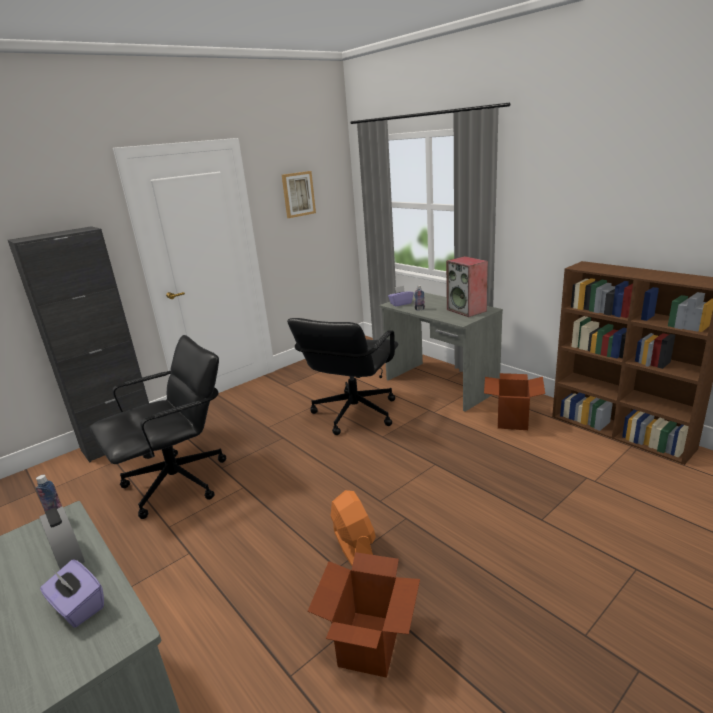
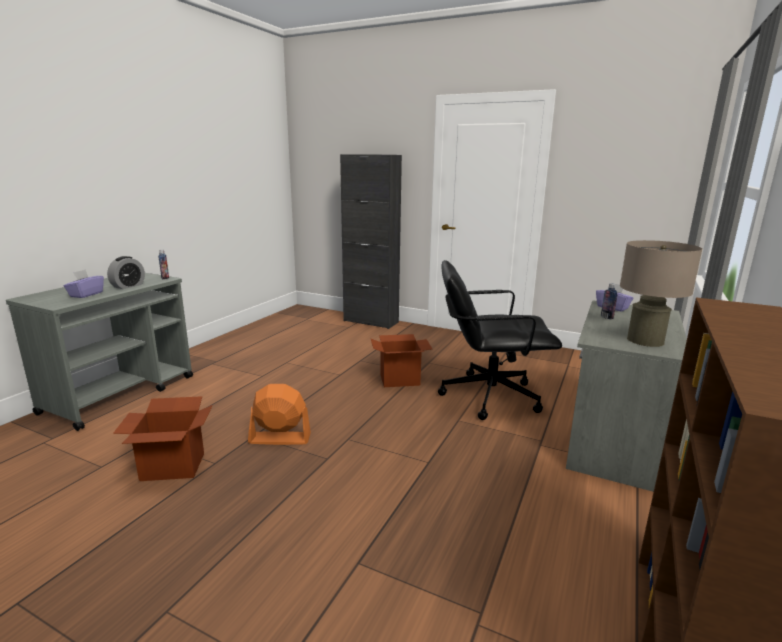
camera: 65 degrees right, 5 degrees down
(178, 483) = (334, 352): black office chair -> none
(298, 194) = (618, 159): picture -> none
(354, 547) = (279, 438): orange fan -> orange fan turned 135 degrees counterclockwise
(467, 310) = (645, 340): speaker -> beige table lamp
(512, 419) = (585, 515): cardboard box -> cardboard box (400, 380)

